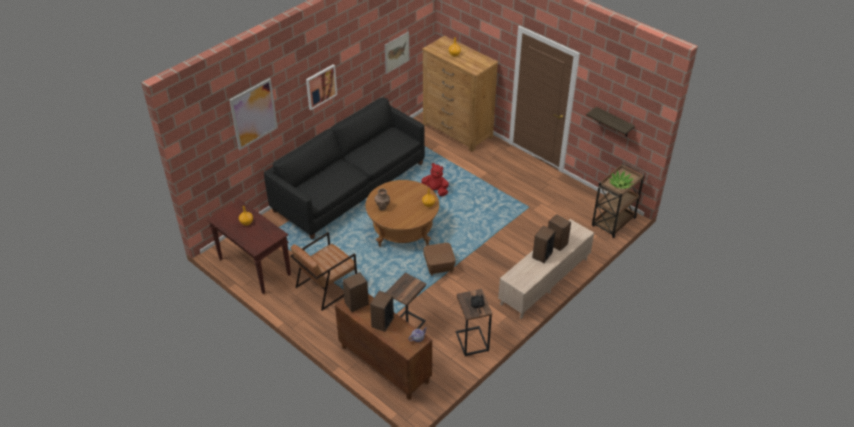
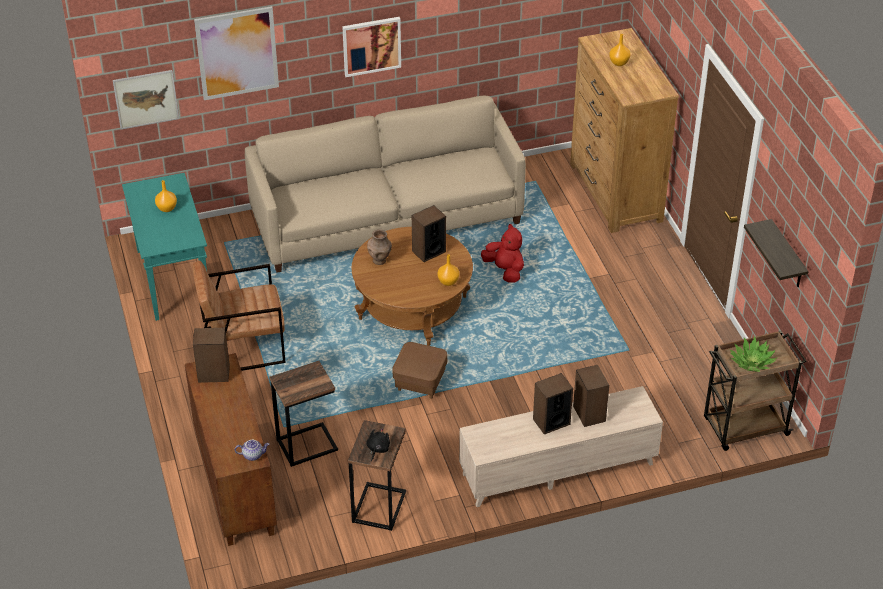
camera: 30 degrees right, 0 degrees up
(254, 267) = (172, 279): brown console table -> turquoise console table
(350, 187) = (387, 218): black sofa -> beige sofa
(382, 322) = (225, 413): speaker -> speaker (428, 251)
(396, 52) = (535, 31): picture -> picture (146, 99)

